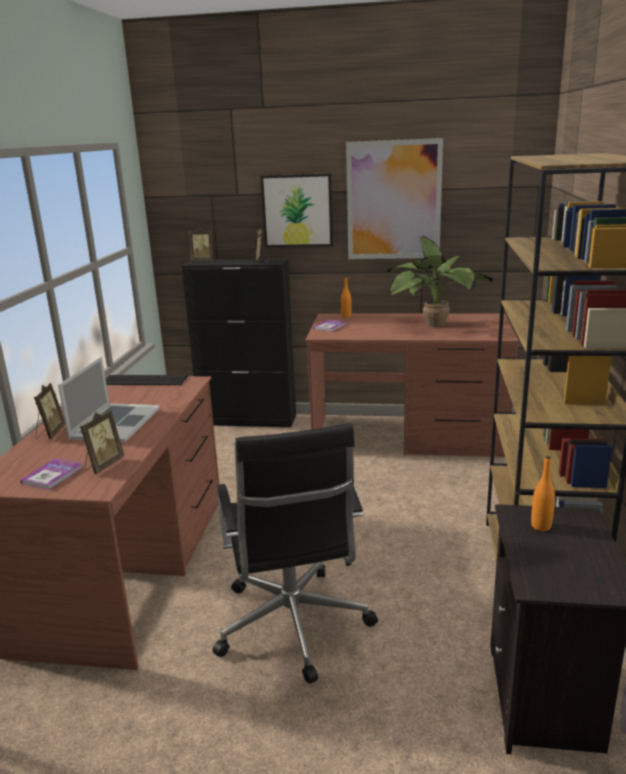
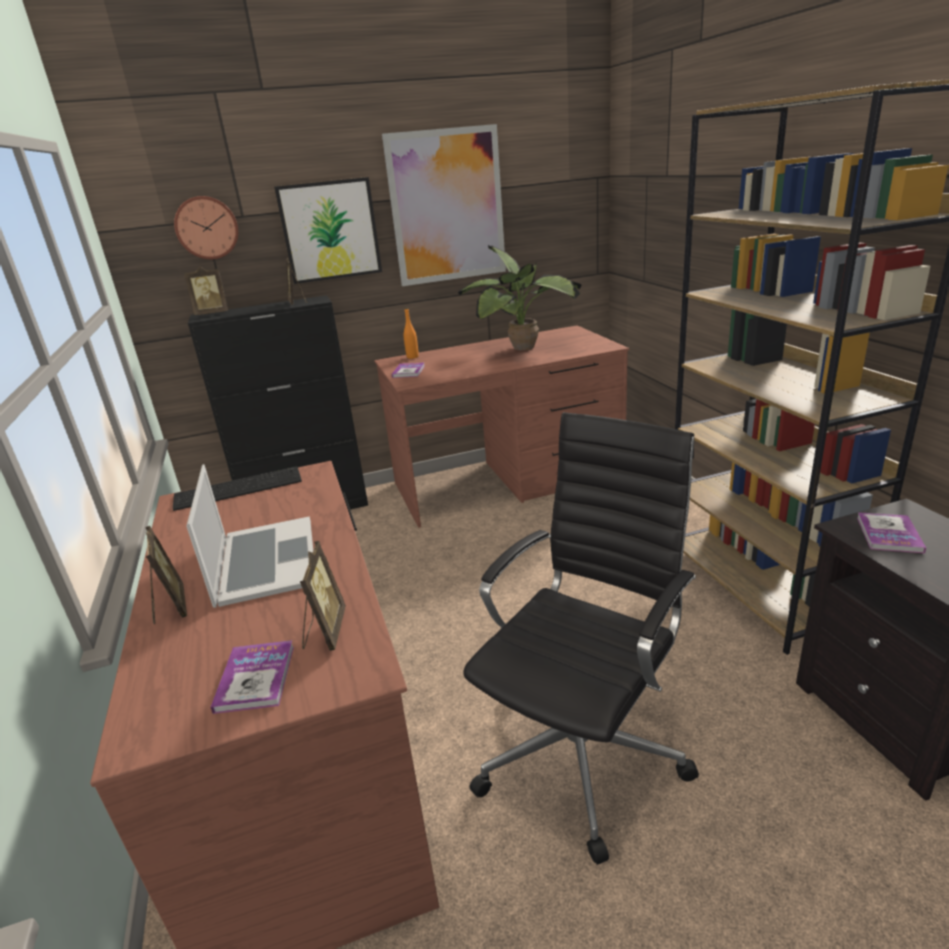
camera: 25 degrees left, 5 degrees up
(211, 200) = (207, 227): none -> wall clock
(293, 626) = (583, 750): black office chair -> black office chair turned 105 degrees counterclockwise
(541, 526) = (889, 534): orange bottle -> book

